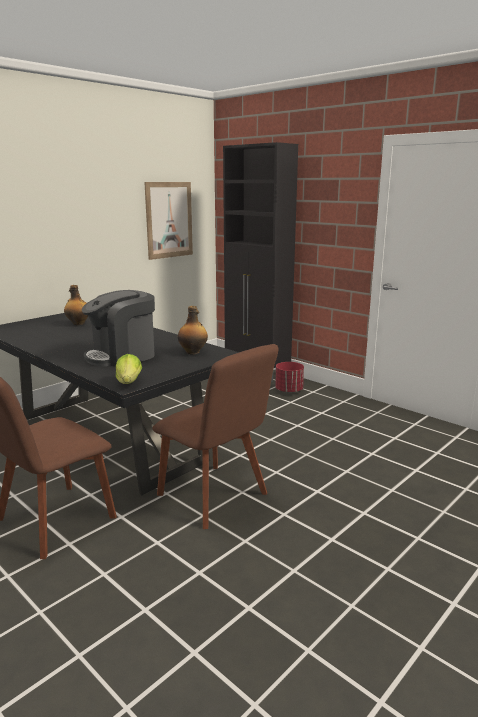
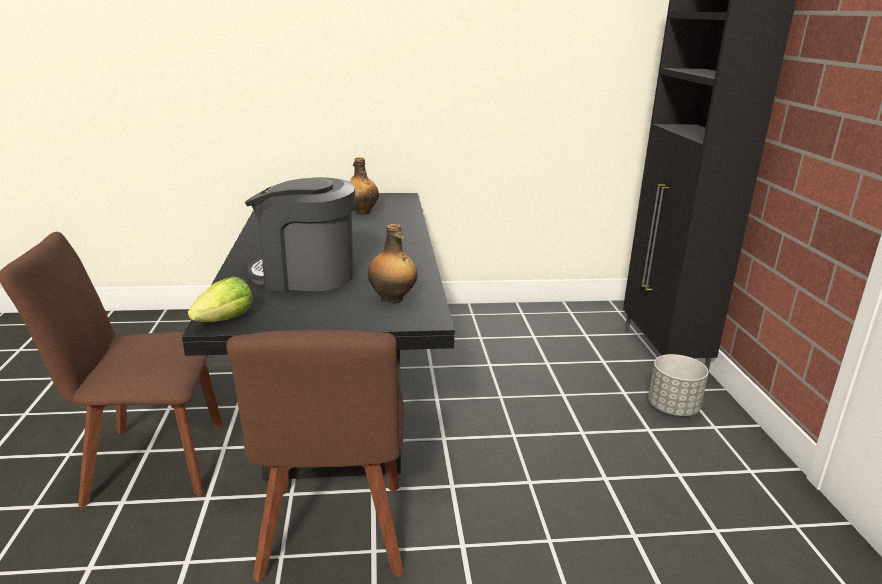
camera: 40 degrees right, 5 degrees up
(169, 220) = (579, 77): picture -> none
(289, 391) = (673, 408): red planter -> grey planter

